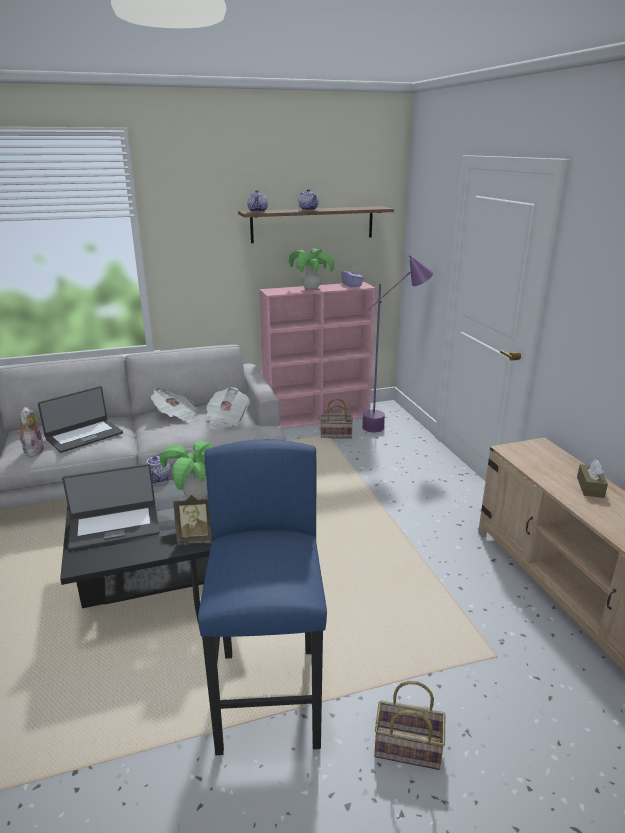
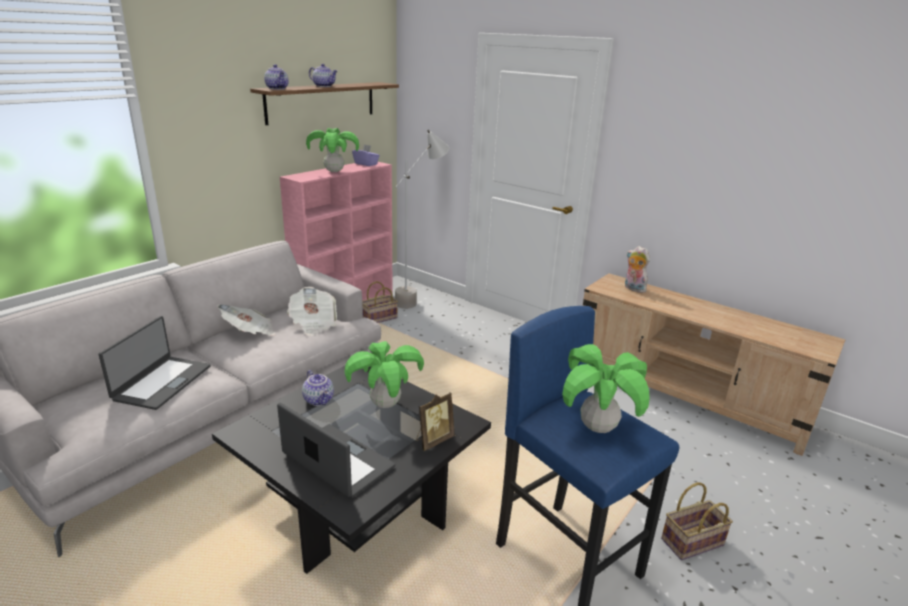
camera: 35 degrees left, 0 degrees up
(33, 450) = (110, 419): plush toy -> plush toy (633, 289)
(114, 526) = (337, 461): laptop -> laptop turned 90 degrees counterclockwise
(257, 565) = (598, 428): none -> potted plant
(390, 426) = (419, 299): purple floor lamp -> grey floor lamp
(590, 487) = (678, 301): brown tissue box -> none

